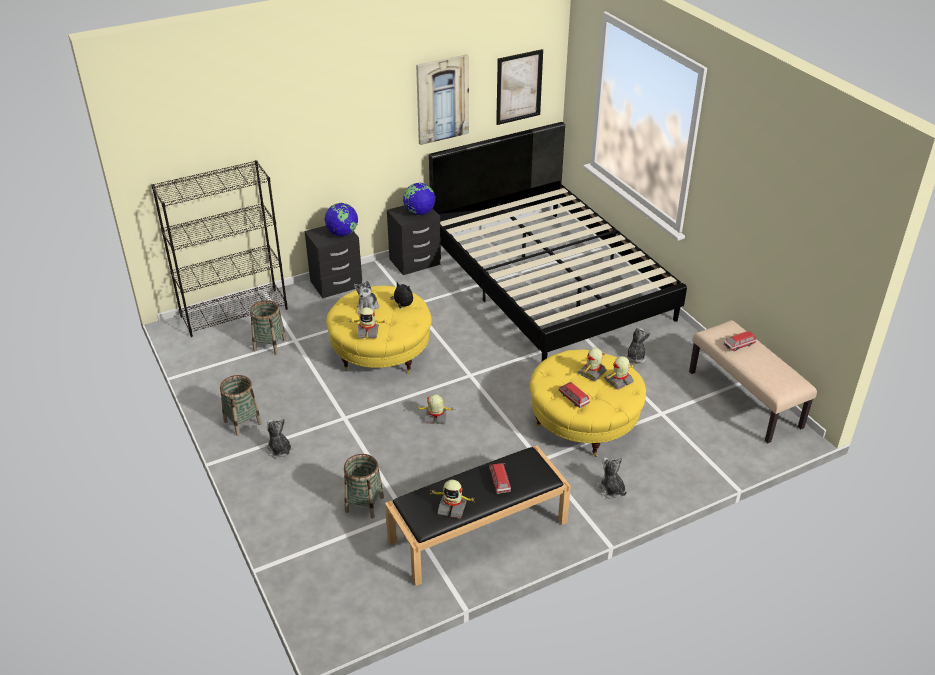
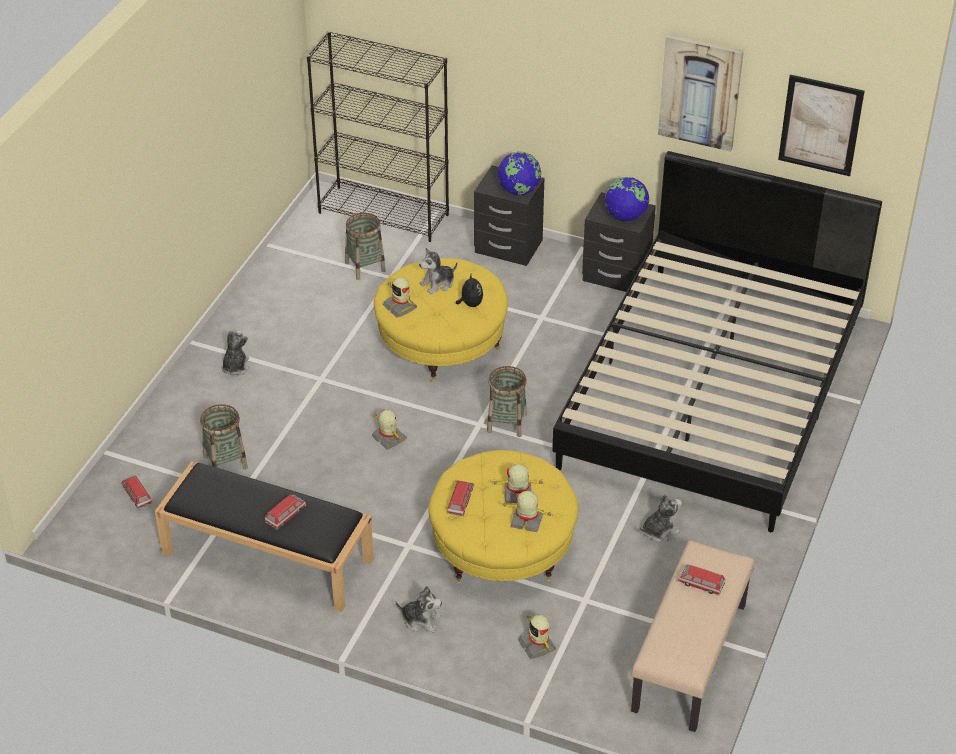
camera: 50 degrees right, 5 degrees up
(242, 422) = (245, 321): basket -> basket (507, 423)
(341, 568) = (137, 495): none -> toy car
(452, 507) = (221, 504): toy robot -> toy robot (537, 645)
(611, 490) = (421, 620): plush toy -> plush toy turned 90 degrees clockwise

